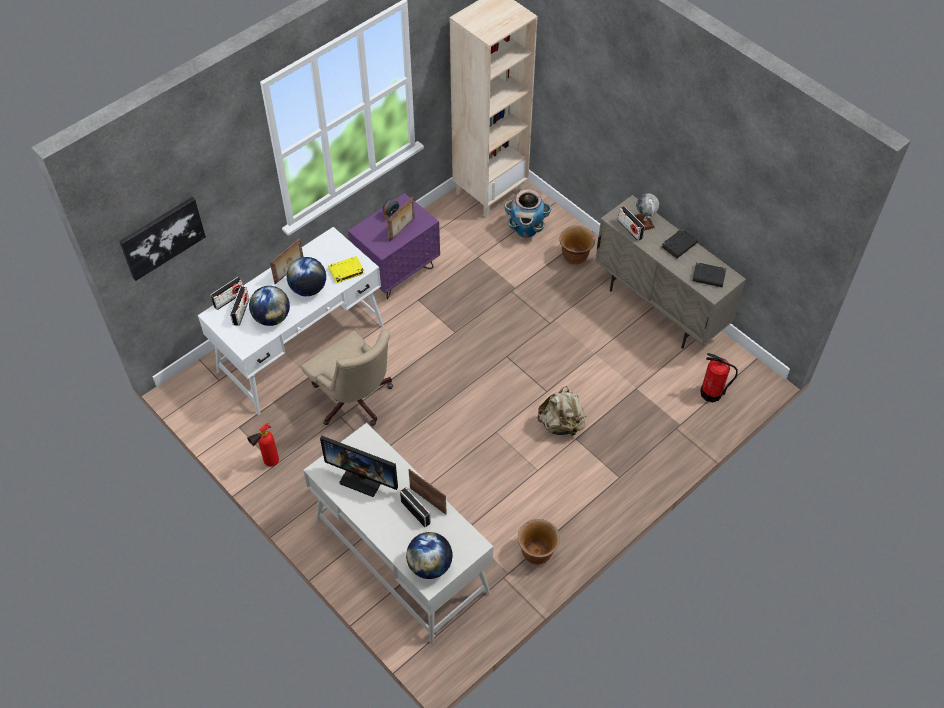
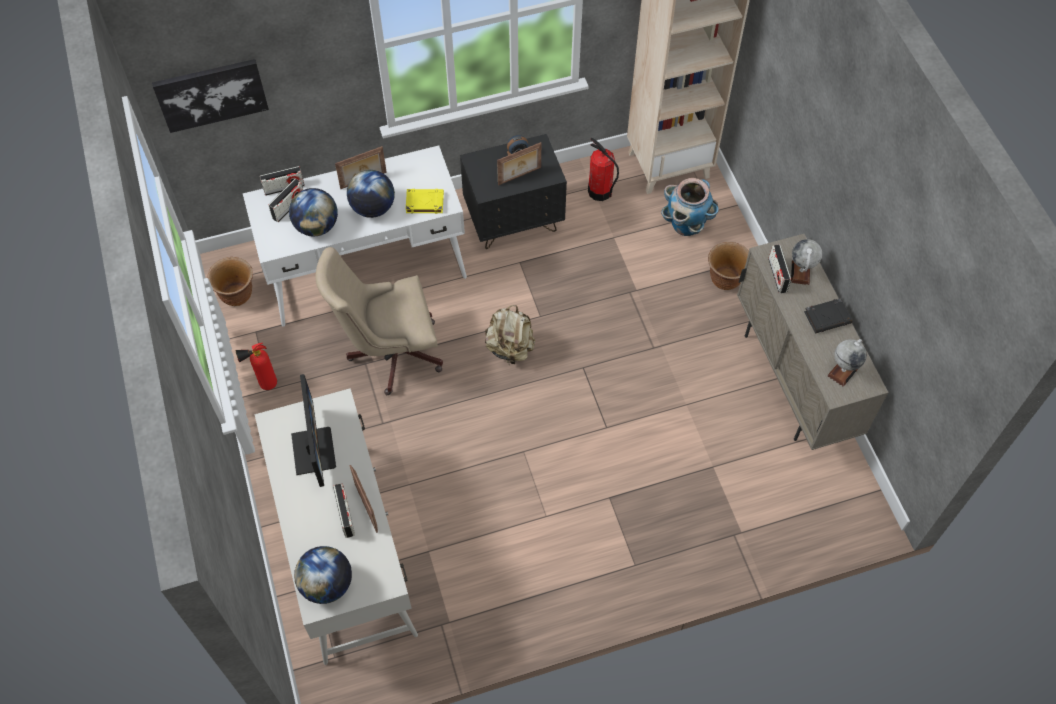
camera: 25 degrees right, 5 degrees up
(355, 401) = (389, 353): beige office chair -> beige office chair turned 90 degrees clockwise
(364, 477) = (313, 450): monitor -> monitor turned 150 degrees counterclockwise
(397, 272) = (514, 221): purple nightstand -> black nightstand
(537, 553) = (493, 612): brown planter -> brown planter (237, 295)
(561, 424) = (602, 474): beige backpack -> beige backpack (510, 348)
(709, 276) = (842, 371): black book -> globe
(711, 393) = (800, 510): fire extinguisher -> fire extinguisher (600, 192)

